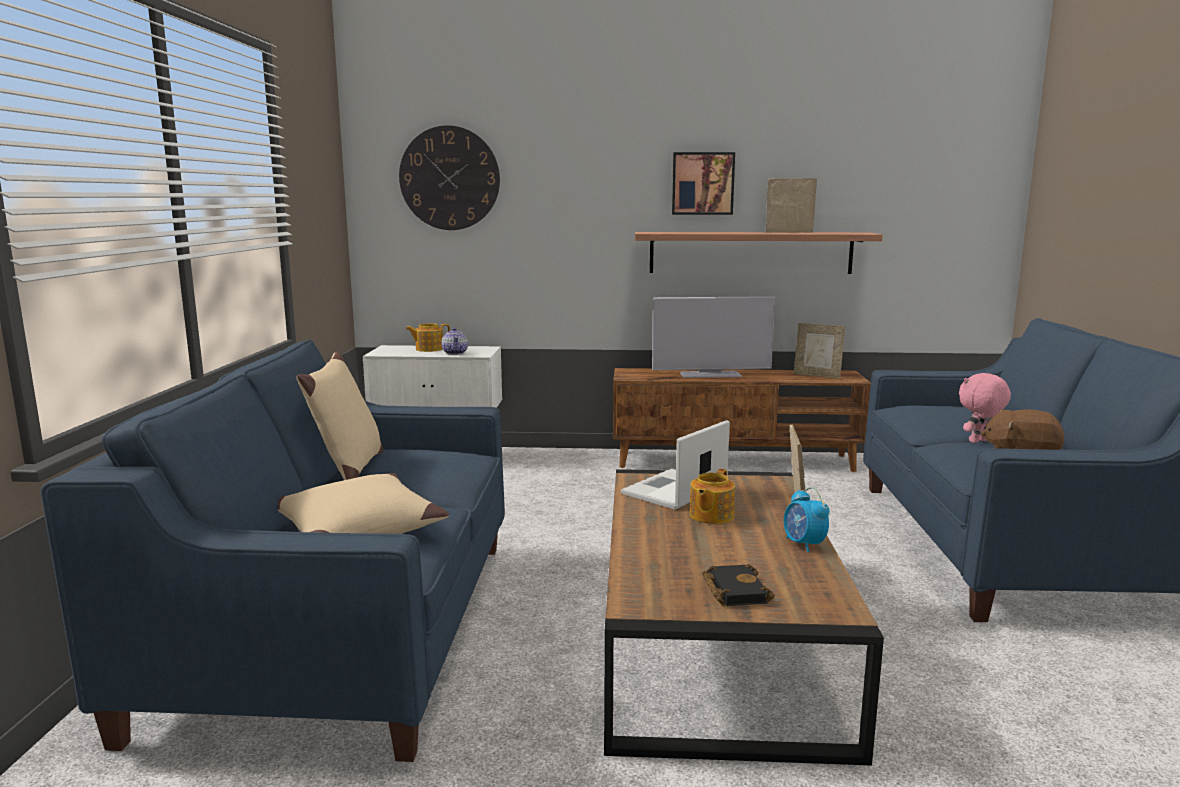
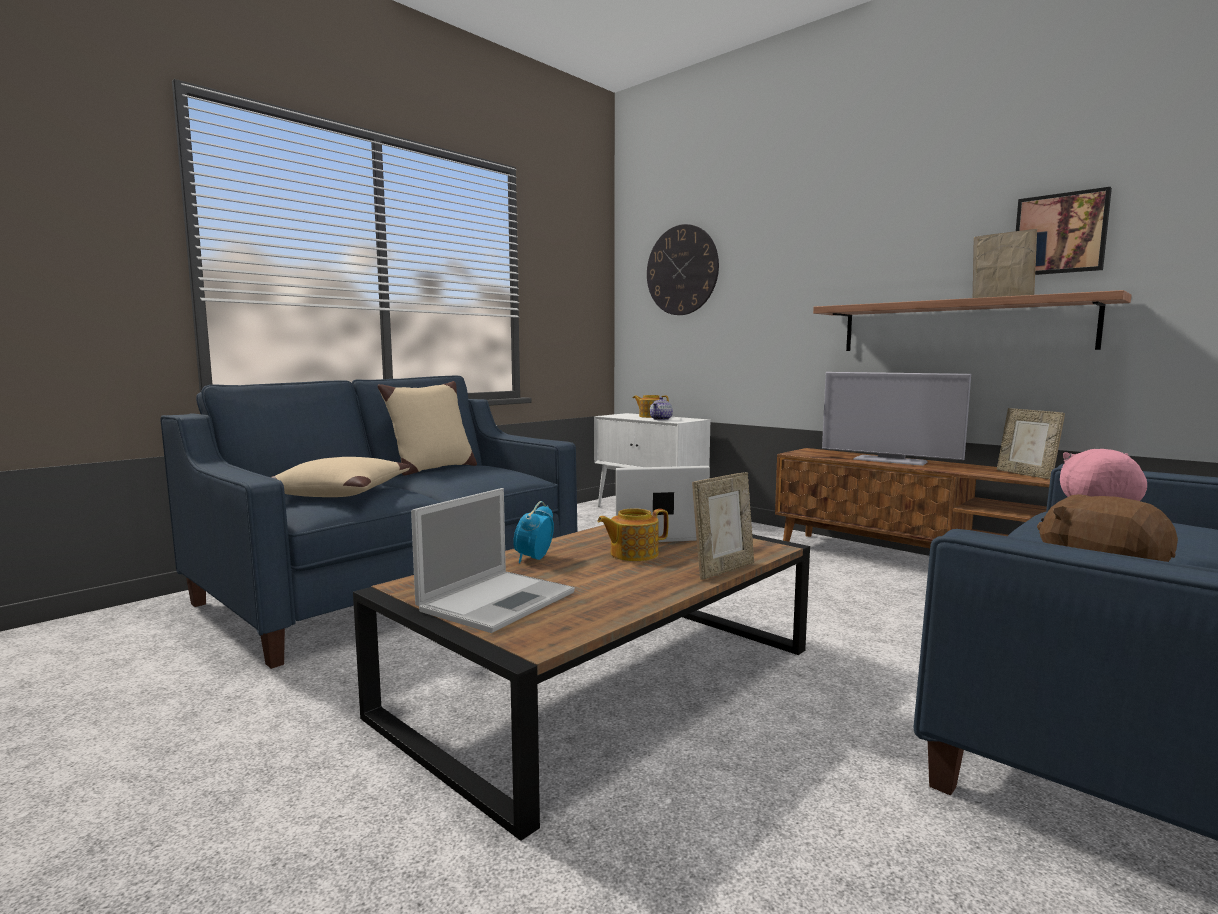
camera: 40 degrees right, 5 degrees down
(702, 183) = (906, 252): picture -> picture (1060, 234)
(733, 590) = (499, 600): black book -> laptop
(804, 544) = (654, 592): alarm clock -> alarm clock (533, 559)

